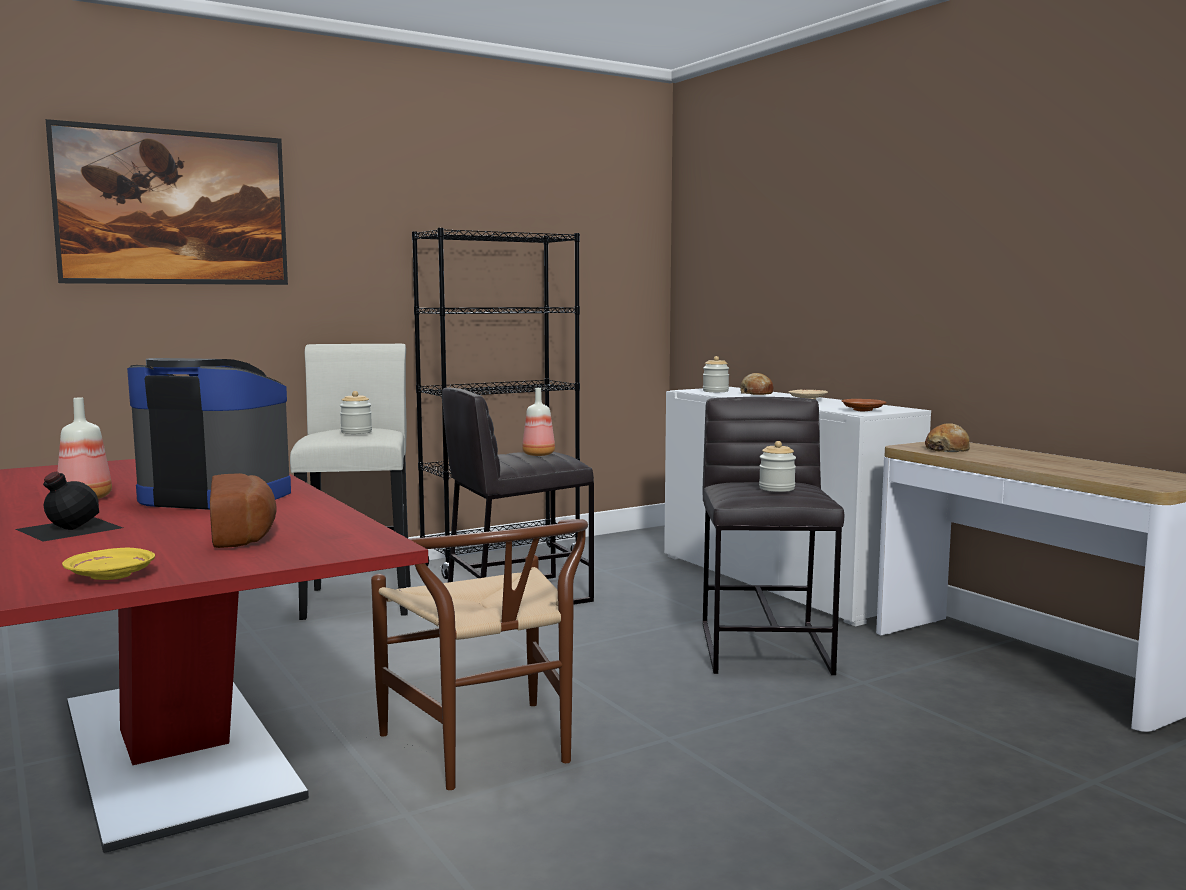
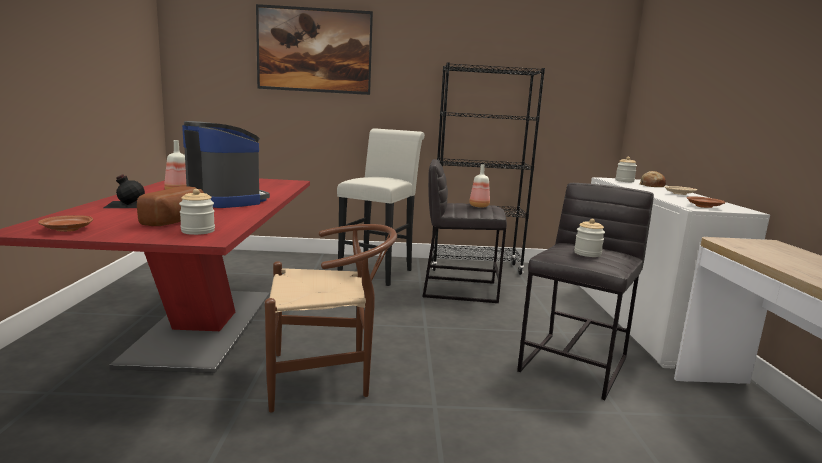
camera: 30 degrees right, 5 degrees up
(110, 576) = (67, 229): yellow plate -> brown plate
(356, 432) = (377, 179): jar -> jar (198, 231)
(489, 751) = (328, 377): brown chair -> brown chair turned 105 degrees counterclockwise
(947, 449) = (756, 248): bread -> none

